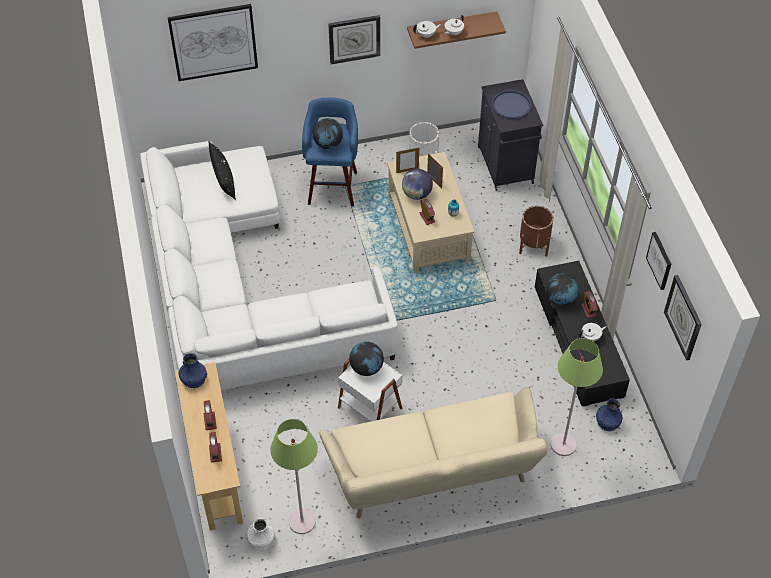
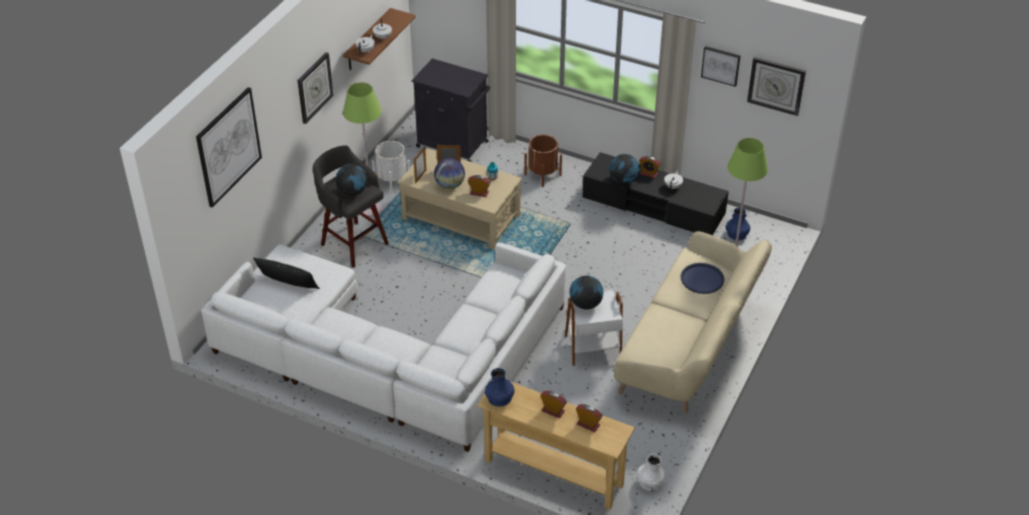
camera: 50 degrees left, 10 degrees down
(302, 521) = (657, 448): green floor lamp -> green floor lamp (371, 209)
(333, 186) = (353, 243): blue stool -> grey stool
(511, 105) = (449, 77): blue tray -> blue tray (702, 279)

